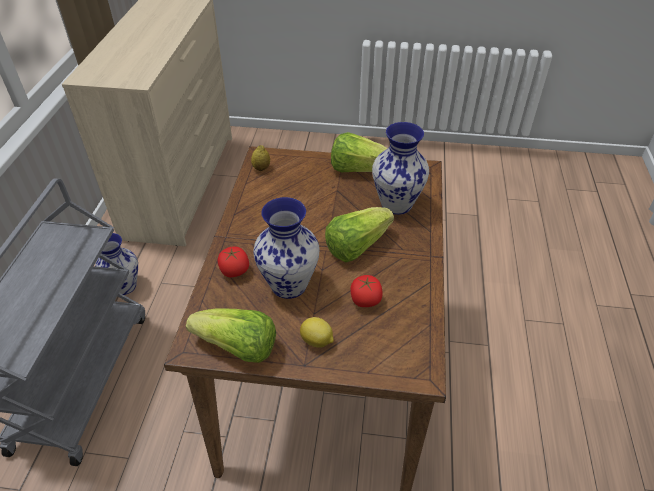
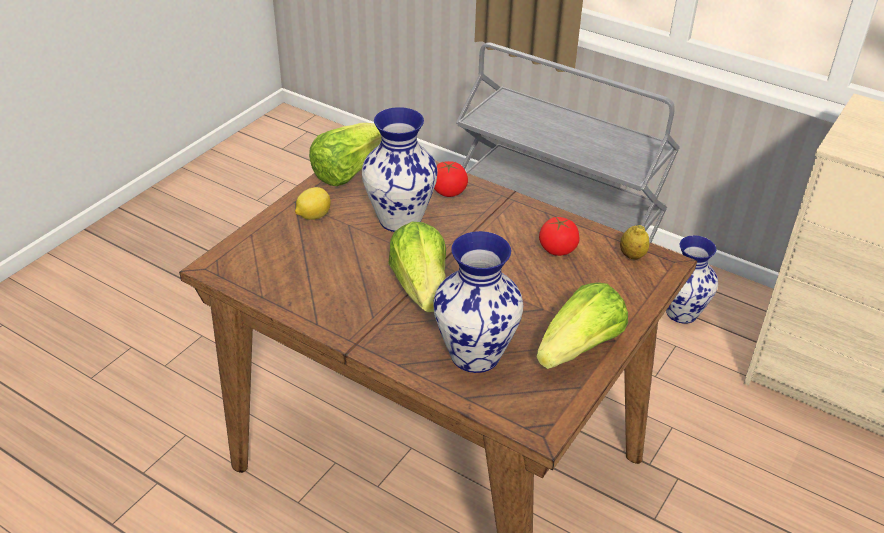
camera: 115 degrees right, 5 degrees down
(365, 300) = (334, 263): tomato -> tomato (557, 249)

